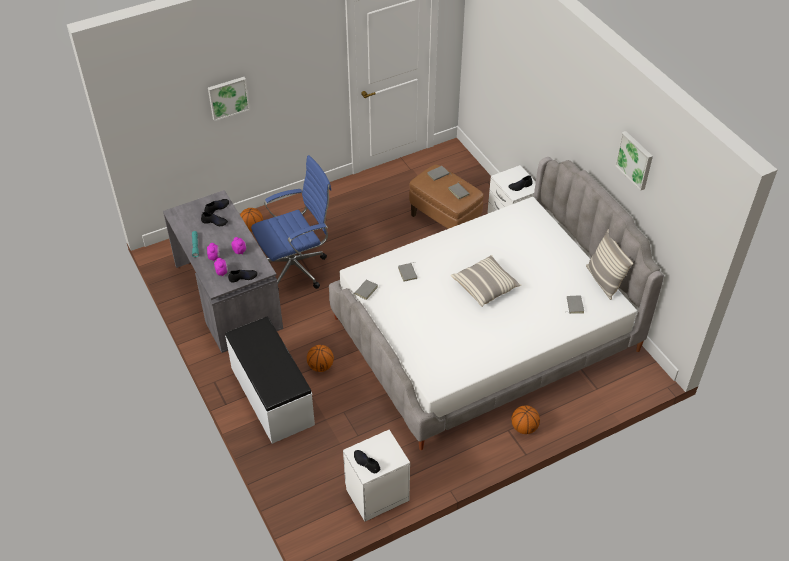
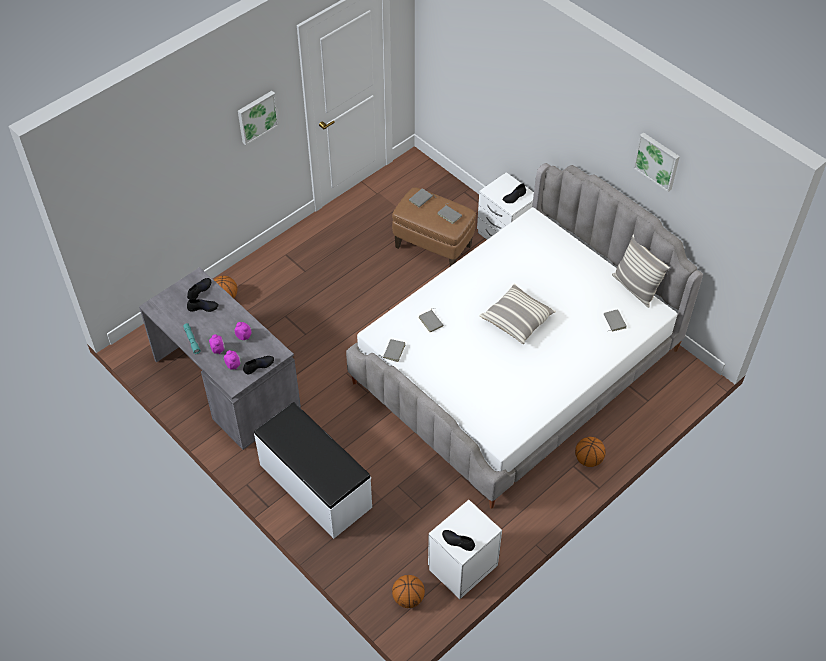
camera: 15 degrees left, 5 degrees up
(228, 97) = (186, 164): picture -> picture (257, 116)
(297, 268) = (292, 335): blue office chair -> none
(320, 366) = (356, 441): basketball -> basketball (408, 598)

